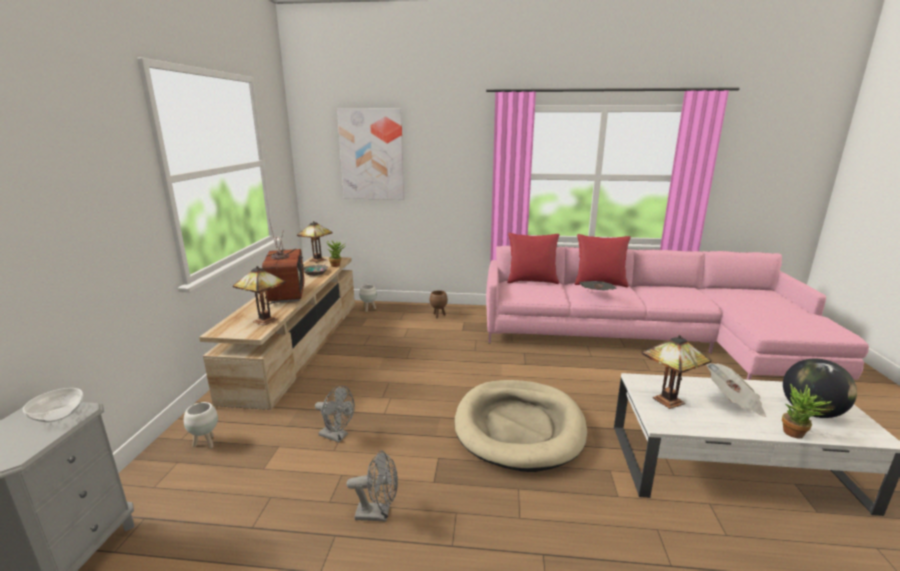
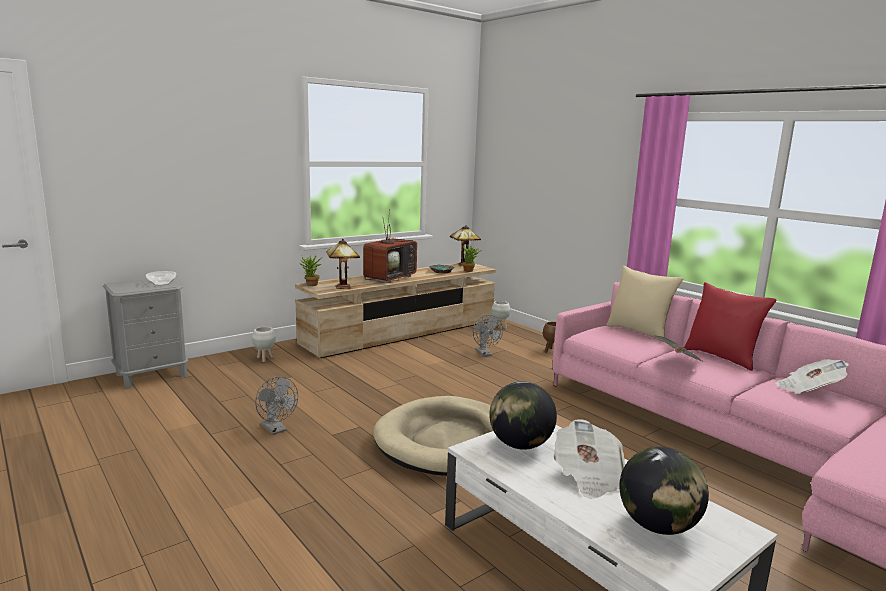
camera: 45 degrees right, 5 degrees down
(337, 436) = (328, 387): grey fan -> grey fan (485, 354)
(372, 155) = (532, 165): picture -> none
(532, 281) = (639, 332): red pillow -> beige pillow
(668, 402) = (520, 445): table lamp -> globe
(670, 290) = (808, 390): none -> newspaper
(797, 435) = (581, 521): potted plant -> potted plant (311, 285)

